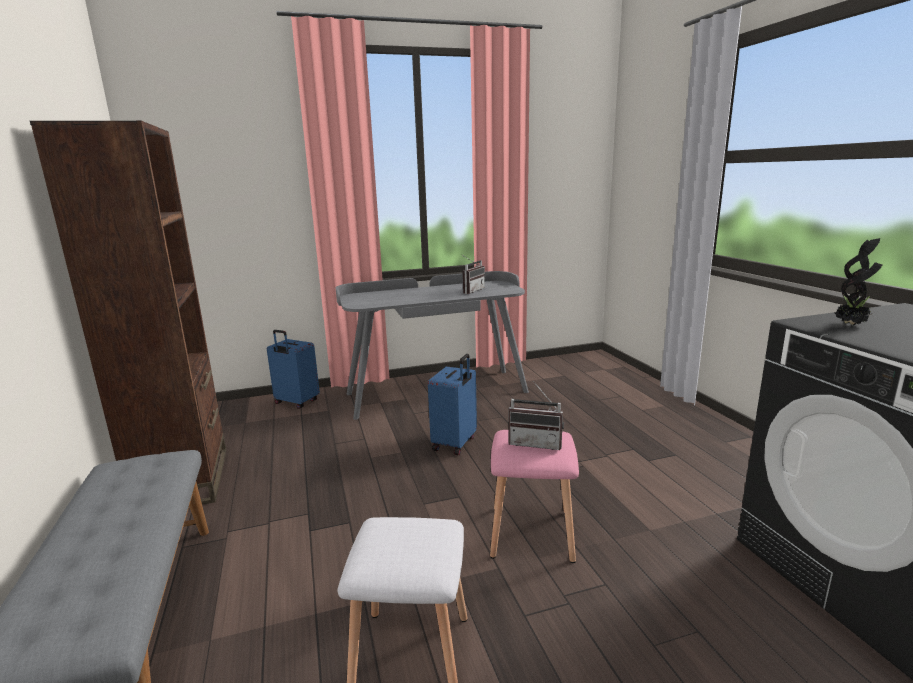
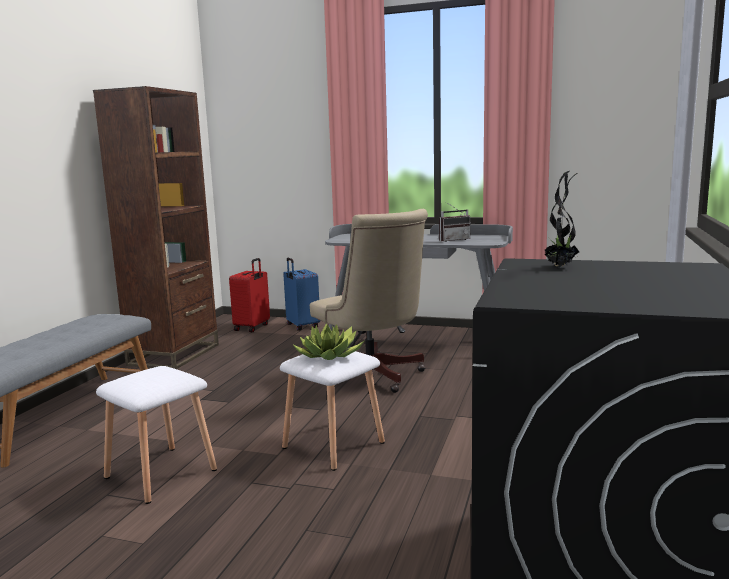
camera: 35 degrees right, 5 degrees down
(238, 417) = (252, 327): none -> red suitcase
(455, 444) = (373, 378): blue suitcase -> beige office chair
(533, 533) = (335, 445): pink stool -> white stool
(536, 443) = (330, 355): radio -> potted plant

